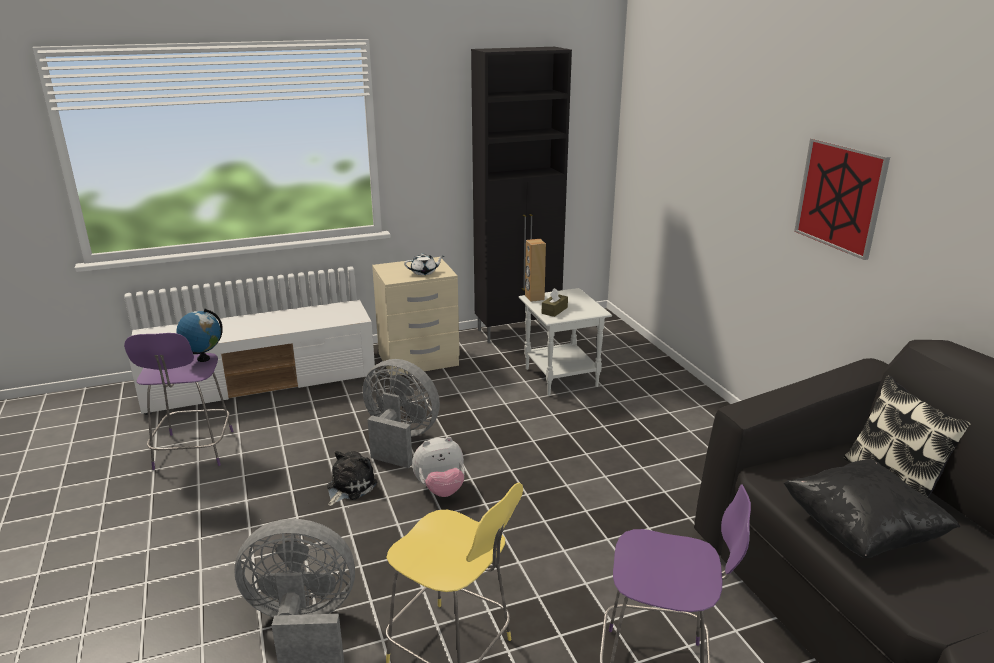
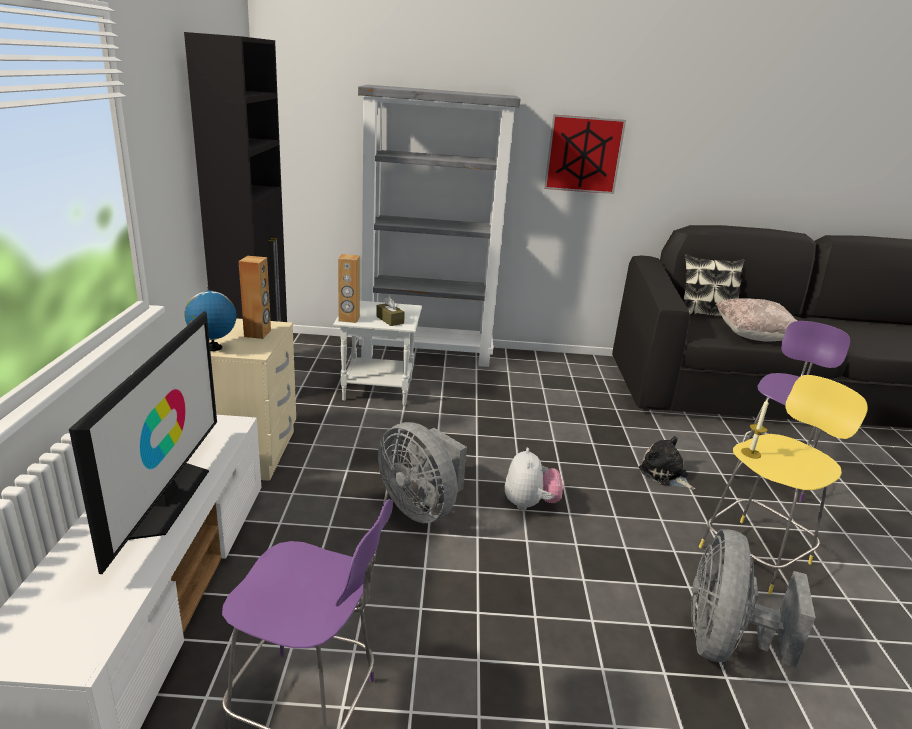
camera: 70 degrees left, 0 degrees up
(203, 359) = (291, 555): globe -> globe (213, 348)
(266, 327) = (166, 499): none -> television
(349, 487) = (494, 563): plush toy -> plush toy (665, 474)
(400, 440) = (421, 507): grey fan -> grey fan turned 90 degrees counterclockwise
(424, 272) = (258, 333): white teapot -> brown speaker
(441, 520) = (751, 453): none -> candle
(667, 380) = (427, 353): none -> grey bookcase
(861, 531) = (754, 336): black pillow -> beige pillow

